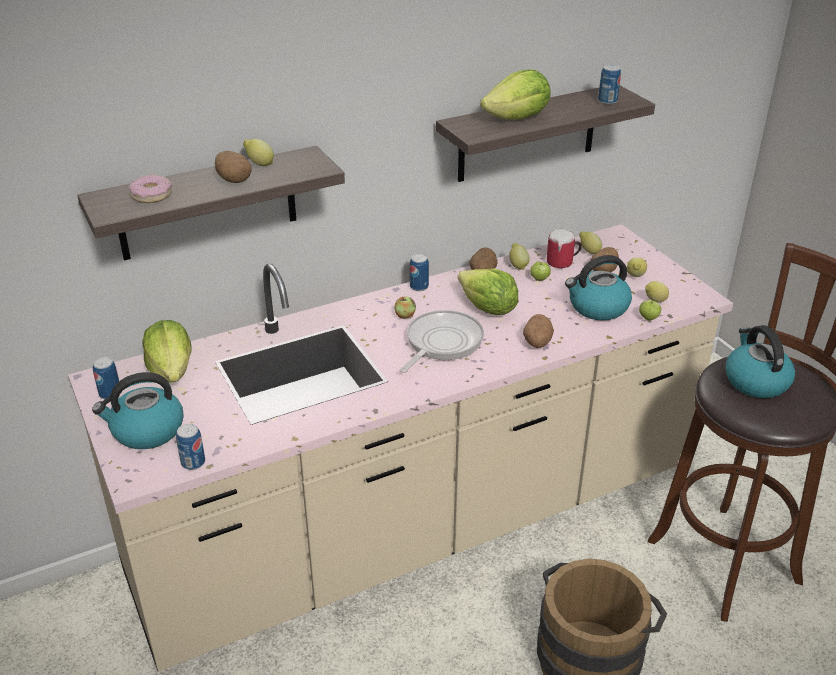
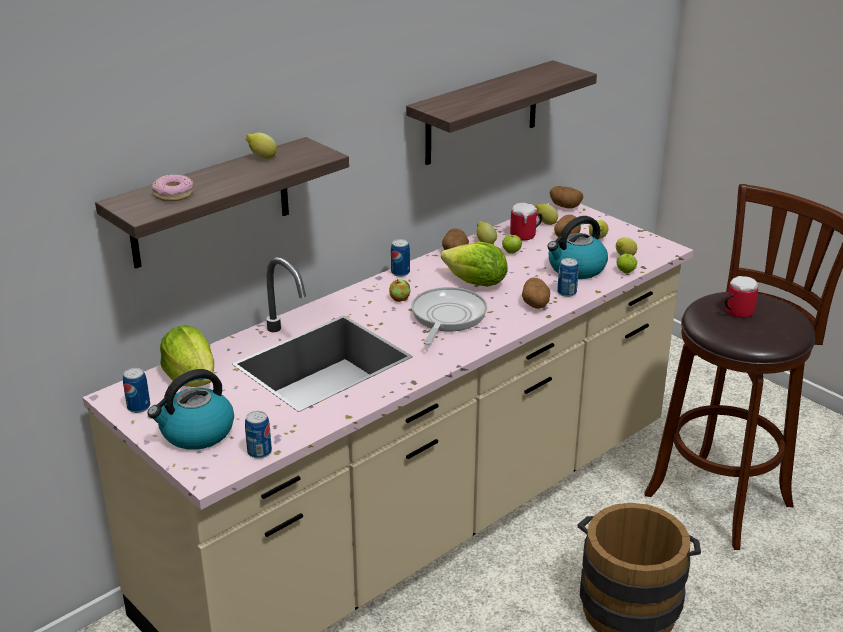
camera: 15 degrees left, 5 degrees down
(234, 180) = (246, 173): potato -> potato (565, 206)
(517, 118) = (481, 96): lettuce -> none
(607, 101) = (553, 75): can -> can (566, 292)
(755, 381) = (735, 312): kettle -> mug

